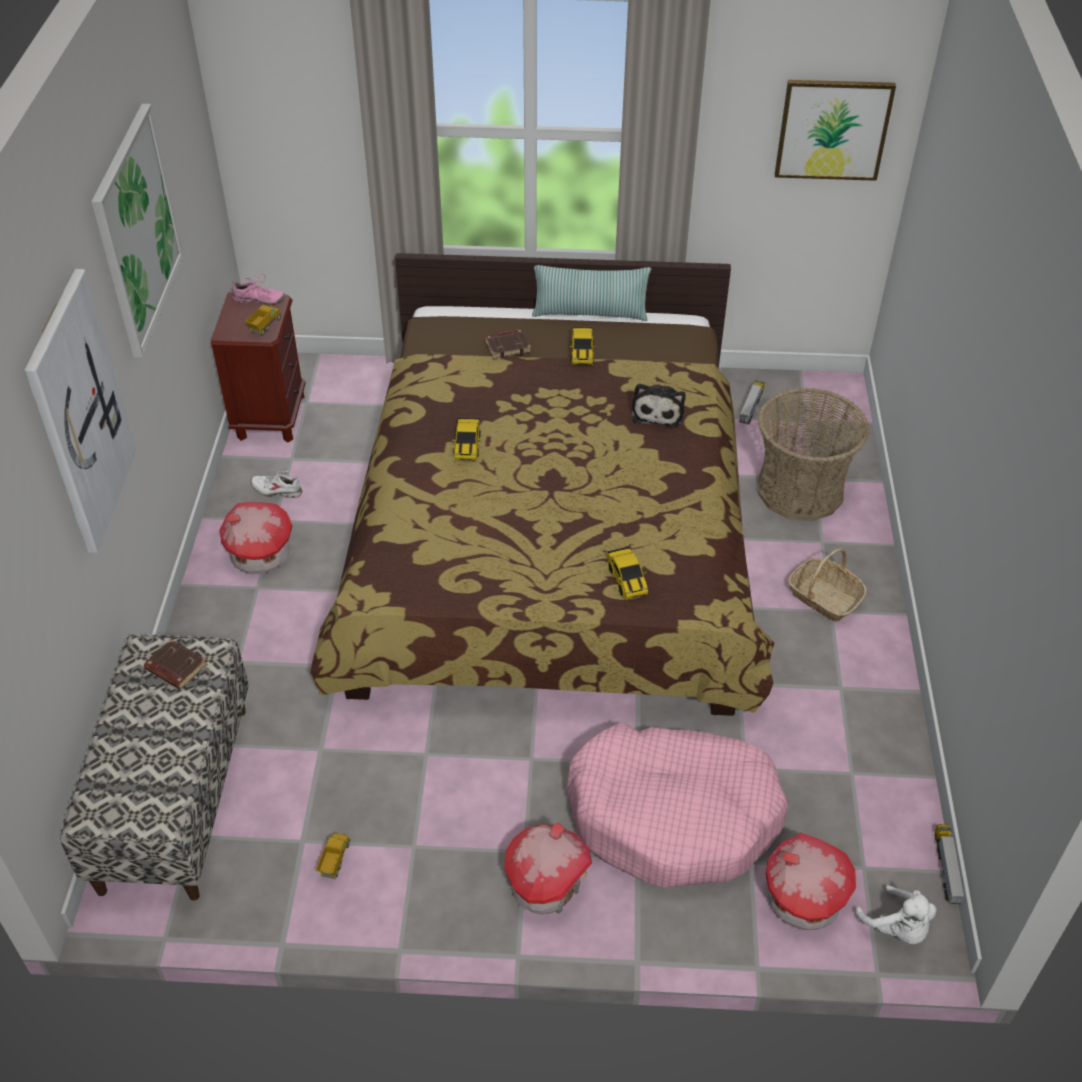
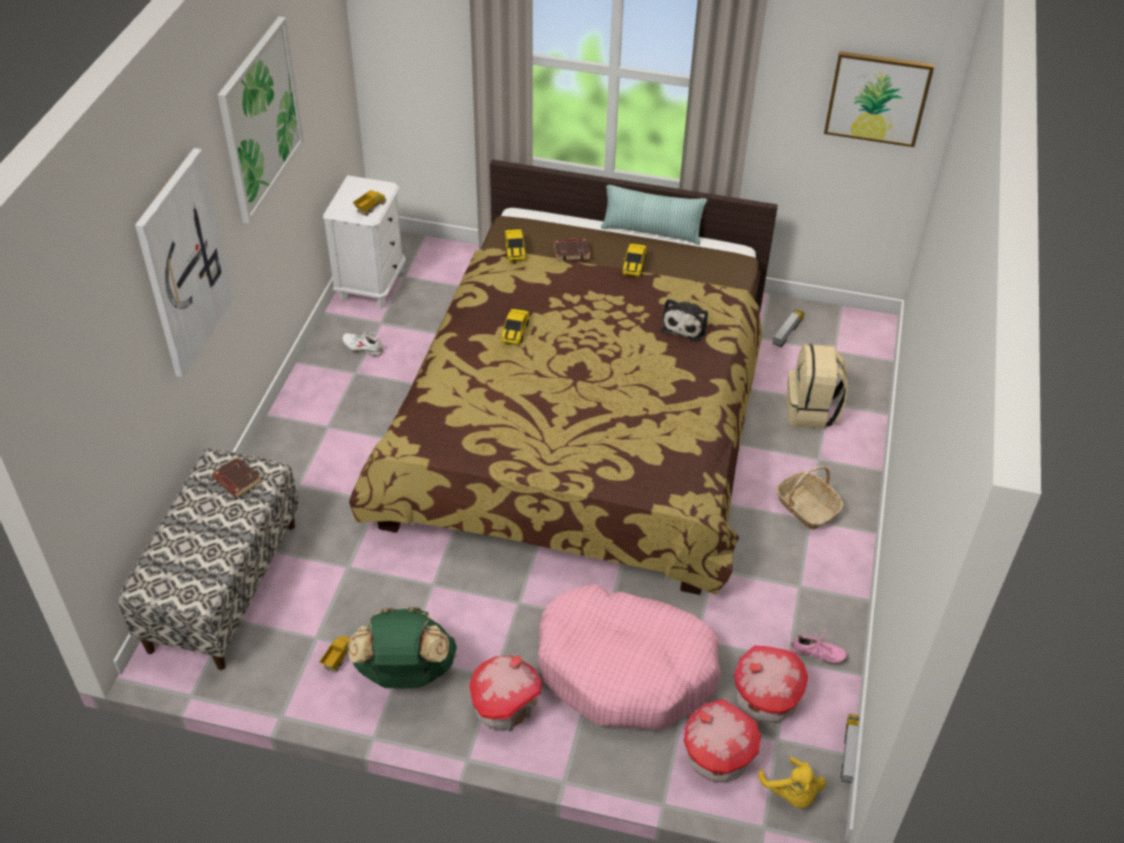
camera: 10 degrees right, 0 degrees up
(259, 300) = (371, 185): pink shoe -> pink shoe (817, 654)
(259, 556) = (335, 401): toy house -> toy house (765, 700)
(270, 417) = (372, 285): brown nightstand -> white nightstand
(418, 865) = (405, 673): none -> green backpack
(627, 579) = (619, 464): toy car -> toy car (515, 250)
(800, 490) = (811, 411): basket -> beige backpack
(897, 928) = (791, 793): white plush toy -> yellow plush toy

